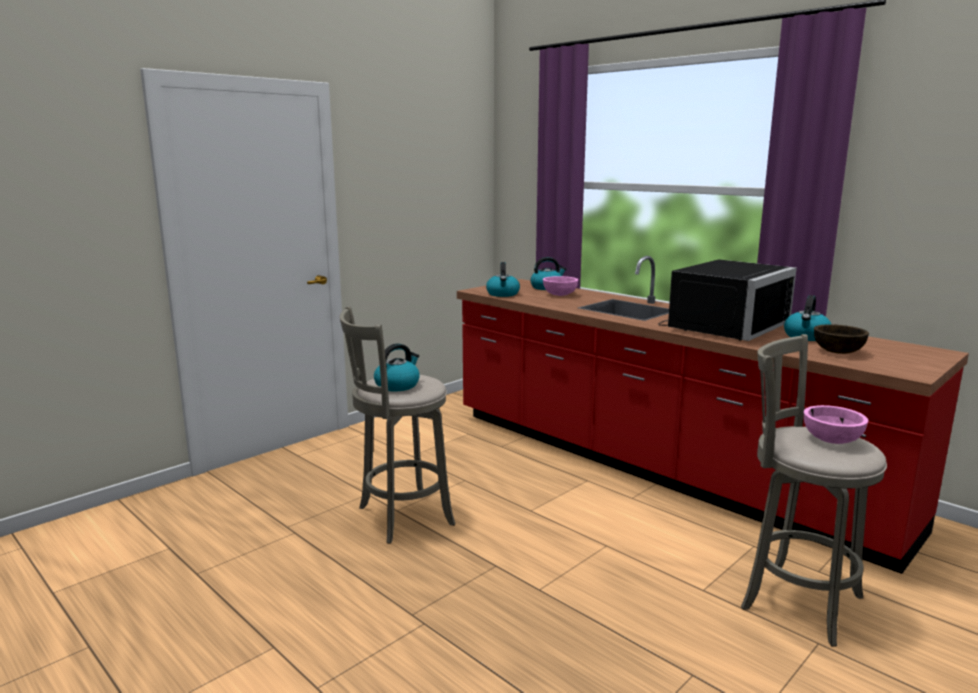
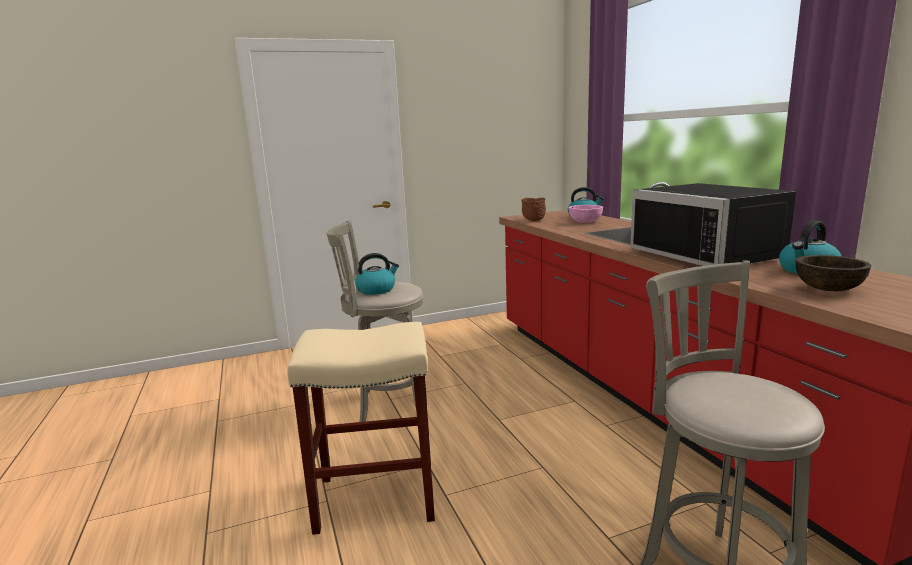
camera: 25 degrees right, 0 degrees up
(474, 607) = (377, 497): none -> beige stool
(503, 294) = (534, 220): kettle -> brown bowl
(721, 326) = (712, 255): black microwave -> black microwave turned 90 degrees clockwise
(832, 440) = (753, 394): pink bowl -> none

